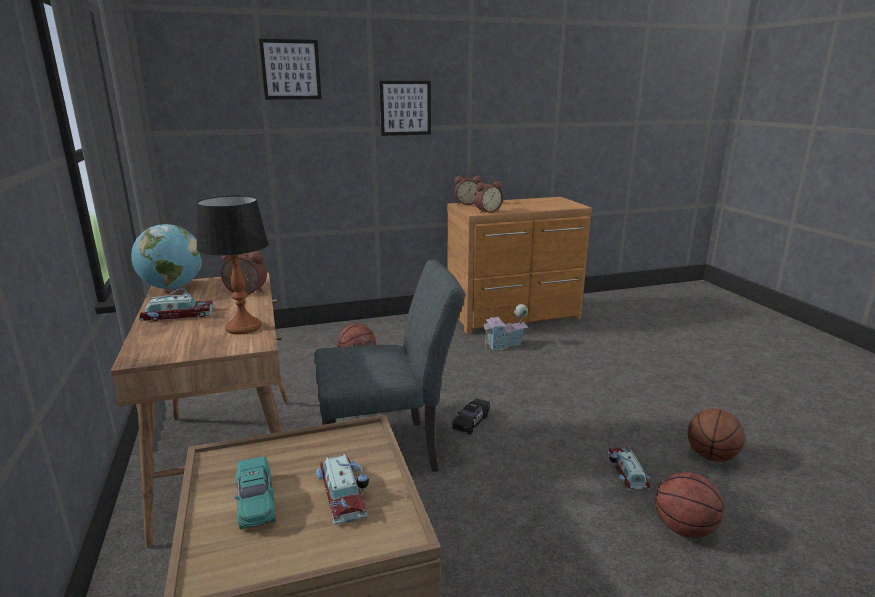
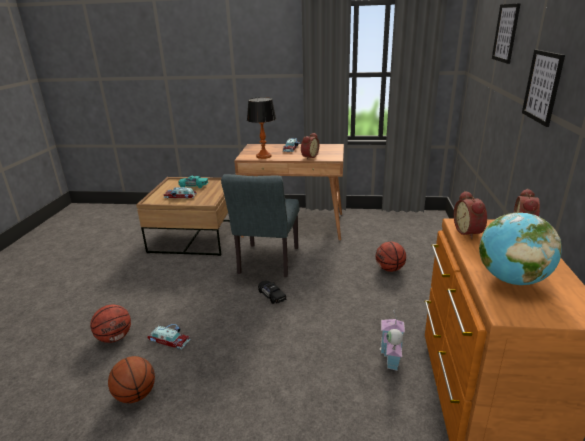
camera: 115 degrees right, 5 degrees up
(172, 288) = (331, 146): globe -> globe (511, 279)

